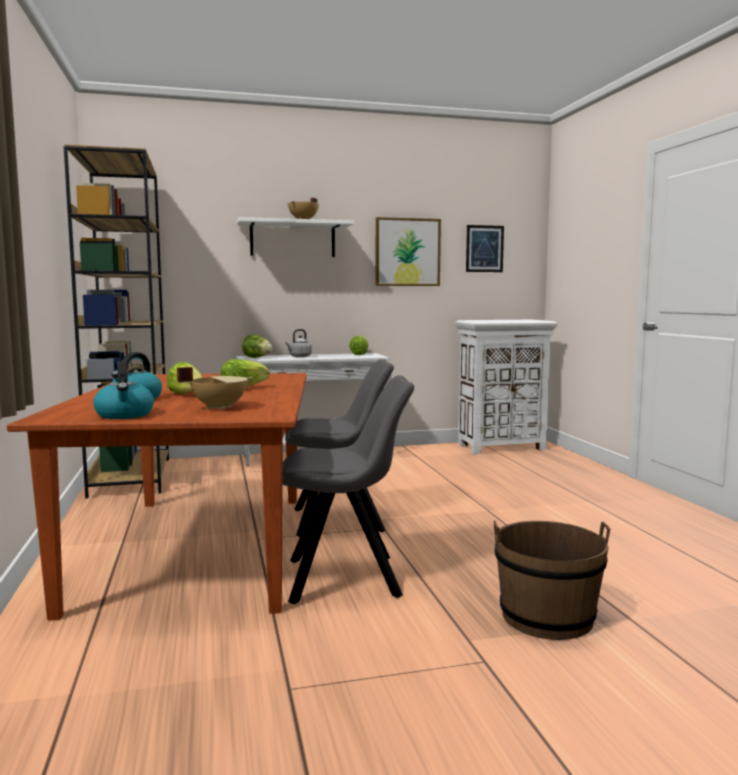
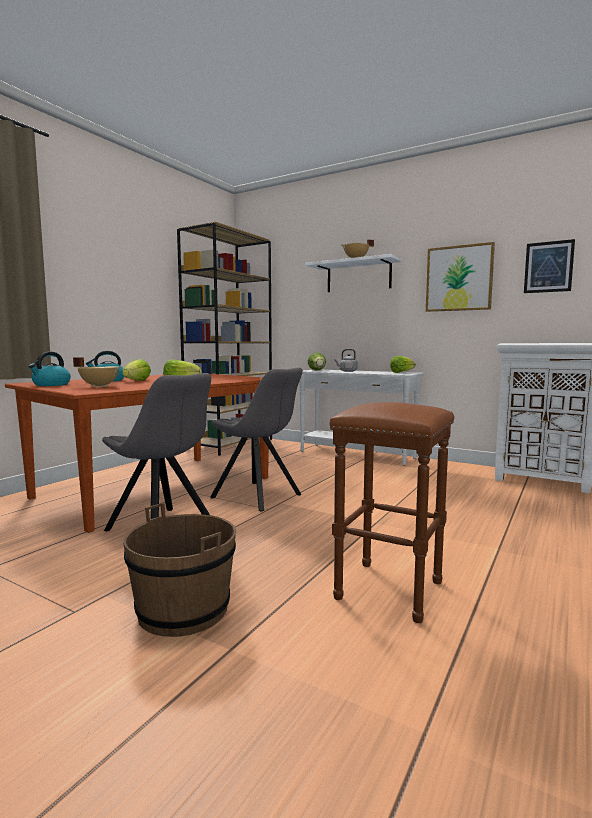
camera: 45 degrees right, 0 degrees up
(608, 548) = (390, 591): none -> brown stool

